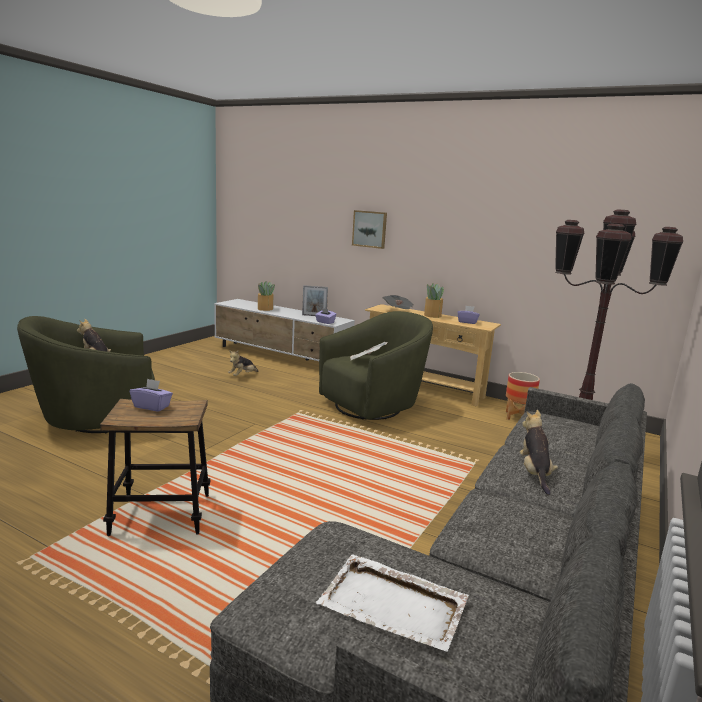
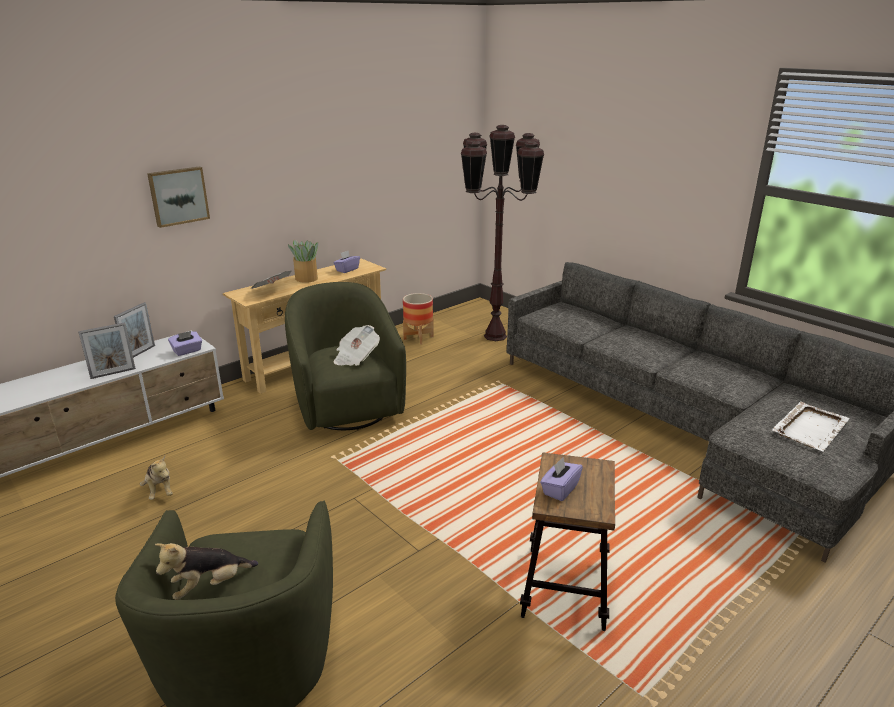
camera: 70 degrees left, 10 degrees up
(265, 309) = (49, 386): potted plant -> none
(286, 315) = (113, 373): none -> picture frame
(534, 473) = (642, 346): plush toy -> none

